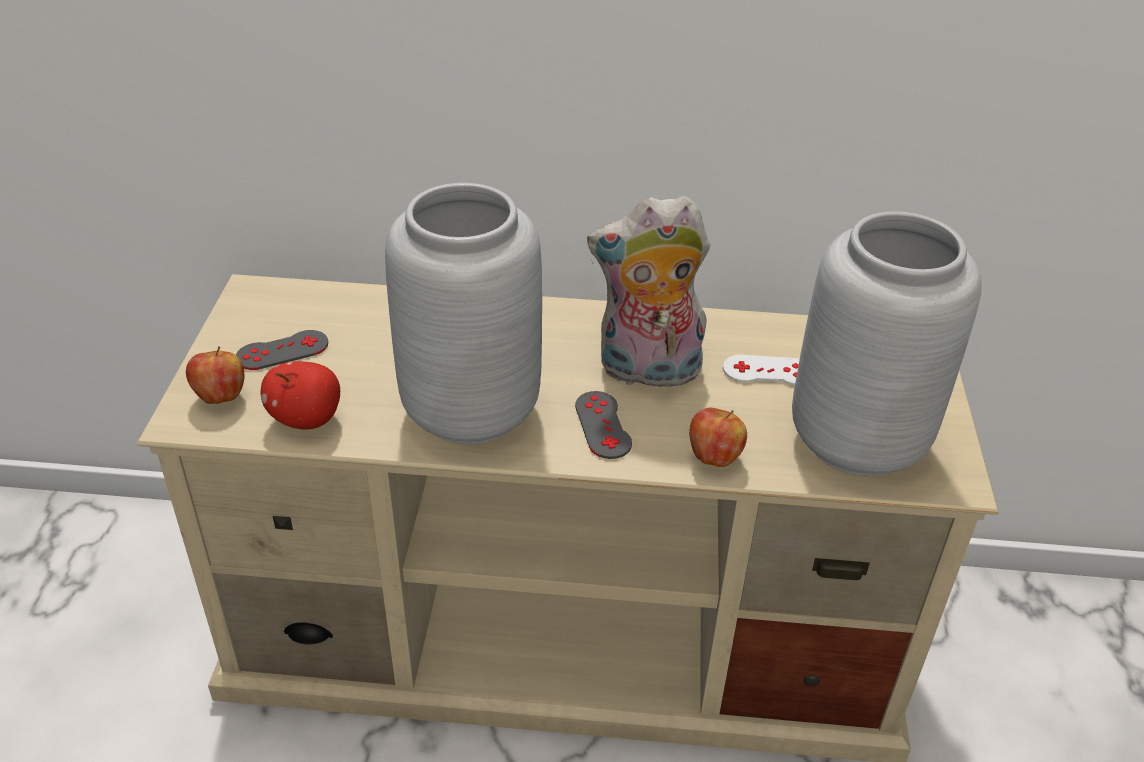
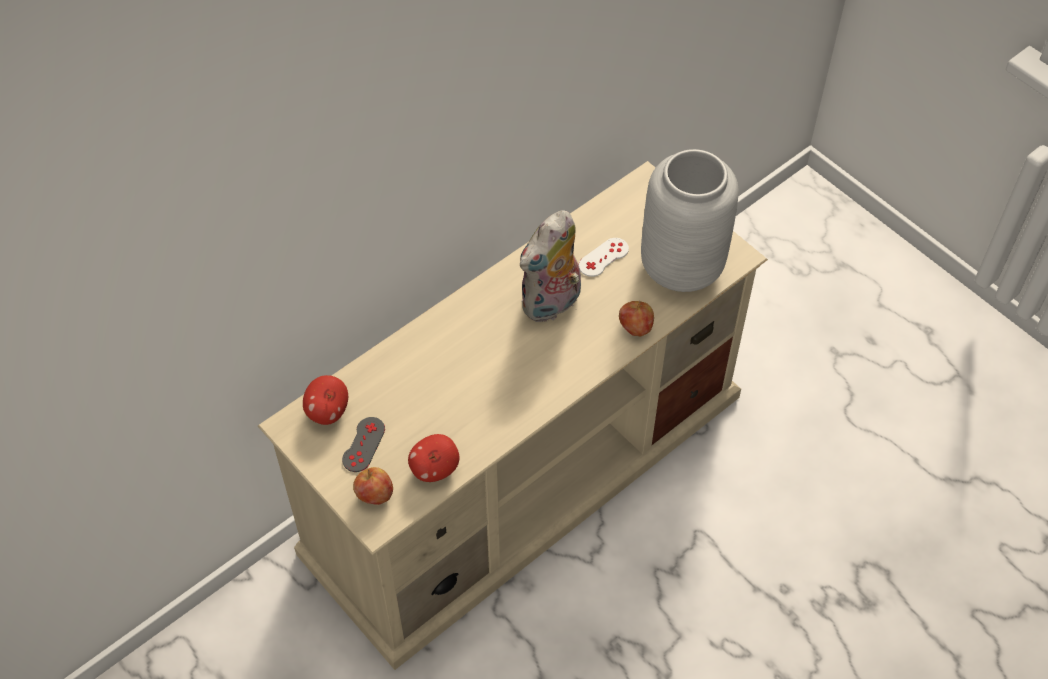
camera: 45 degrees left, 15 degrees up
(298, 304) = (327, 412): none -> apple
(471, 413) = (505, 397): grey vase -> none
(603, 425) = (569, 352): grey game controller -> none

